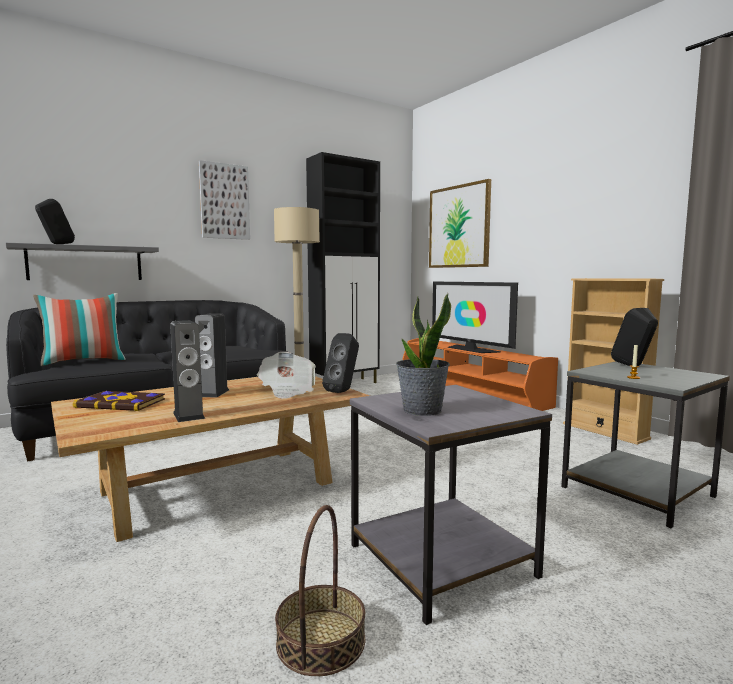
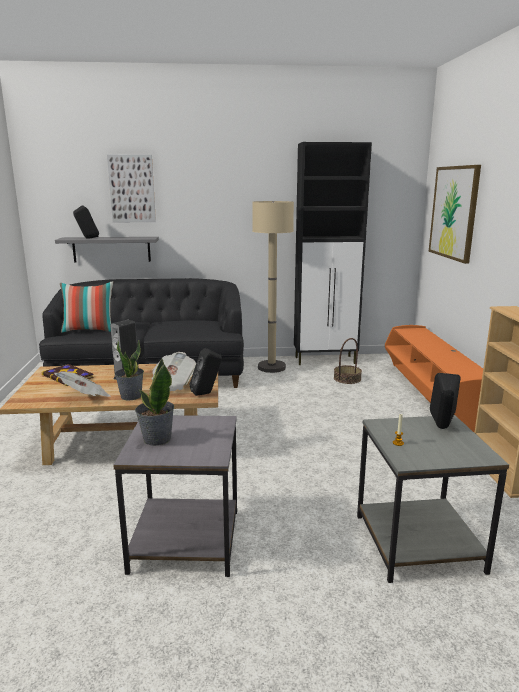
camera: 30 degrees right, 10 degrees up
(188, 415) = (85, 397): speaker -> newspaper
(224, 201) = (218, 192): picture -> picture (132, 189)
(254, 405) = (131, 396): none -> potted plant
(321, 641) = (68, 560): basket -> basket (347, 379)
(470, 349) = (435, 350): television -> none

